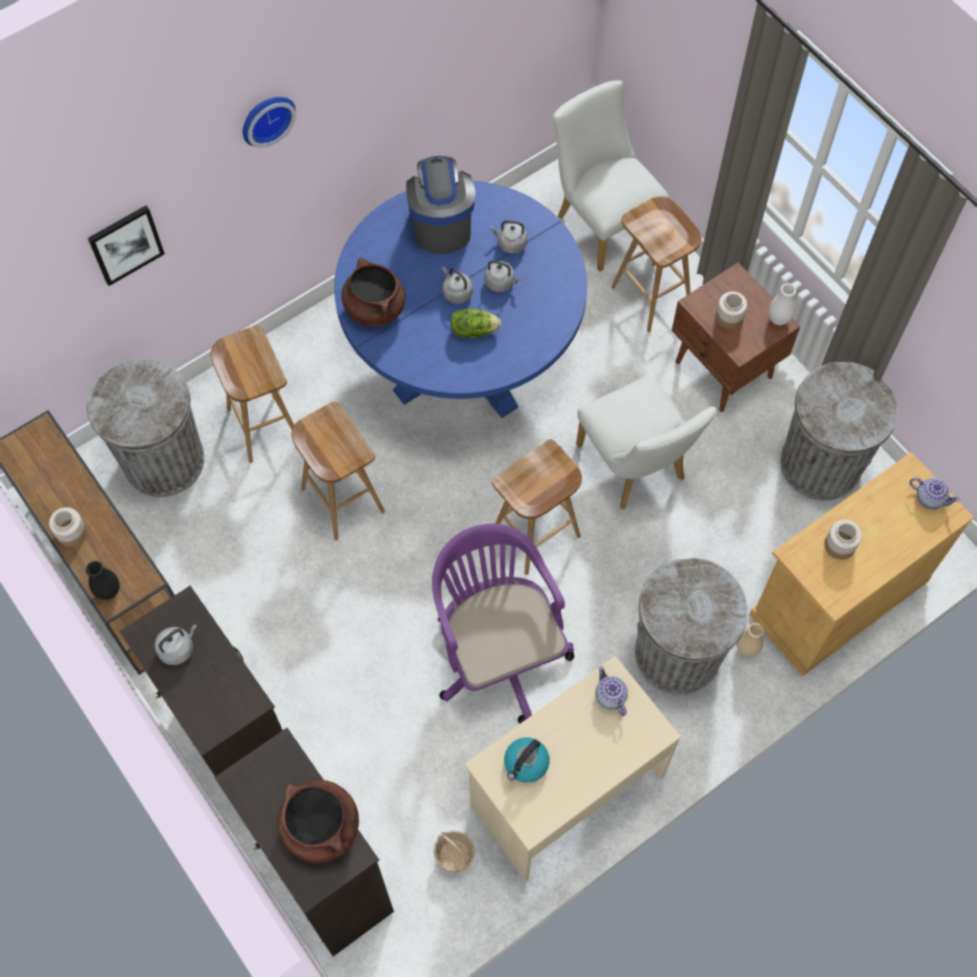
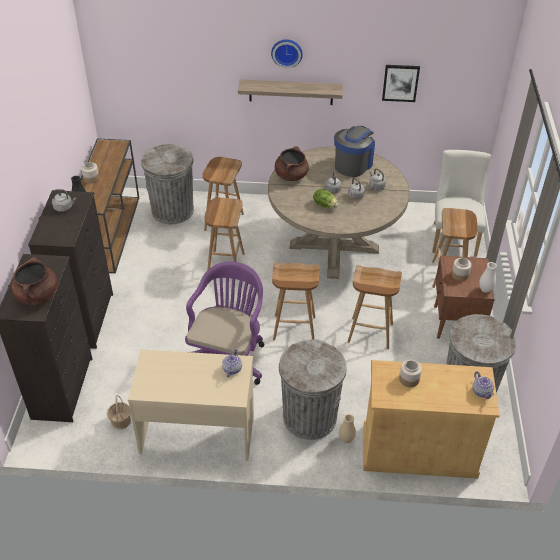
camera: 40 degrees right, 20 degrees down
(125, 244) = (198, 78): picture -> picture (400, 82)
(285, 169) = (291, 92): none -> shelf
(463, 357) = (334, 247): blue dining table -> beige dining table
(526, 763) = (165, 367): kettle -> none
(635, 468) = (369, 333): white chair -> brown stool

